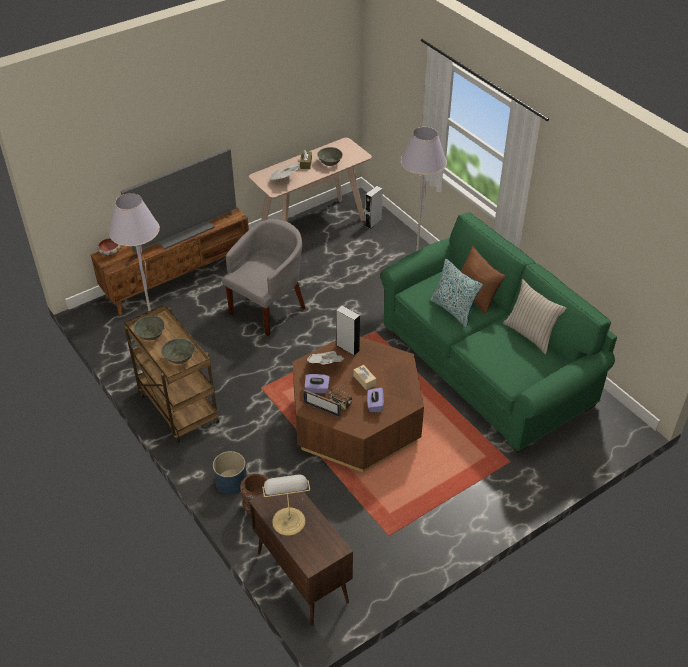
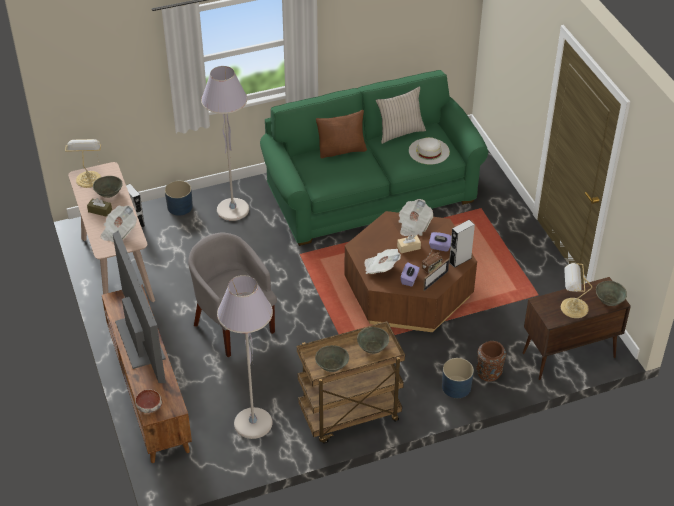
camera: 75 degrees left, 0 degrees up
(311, 554) = (609, 300): none -> grey bowl
(344, 148) = (88, 178): none -> table lamp
(347, 347) = (363, 250): grey speaker -> grey speaker (460, 260)
(399, 379) = (413, 226): none -> newspaper
(404, 242) = (179, 207): none -> blue planter
(453, 310) = (354, 168): pillow -> none
(510, 362) = (429, 151): none -> white hat

